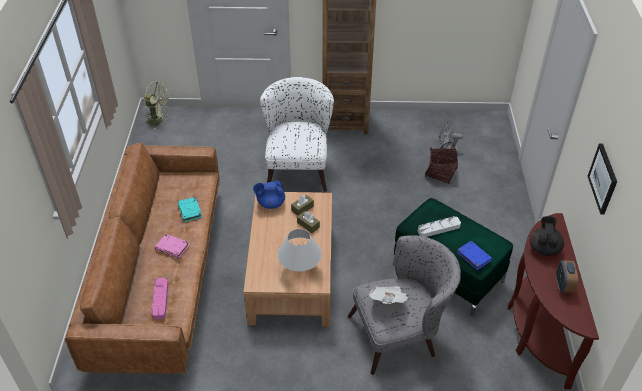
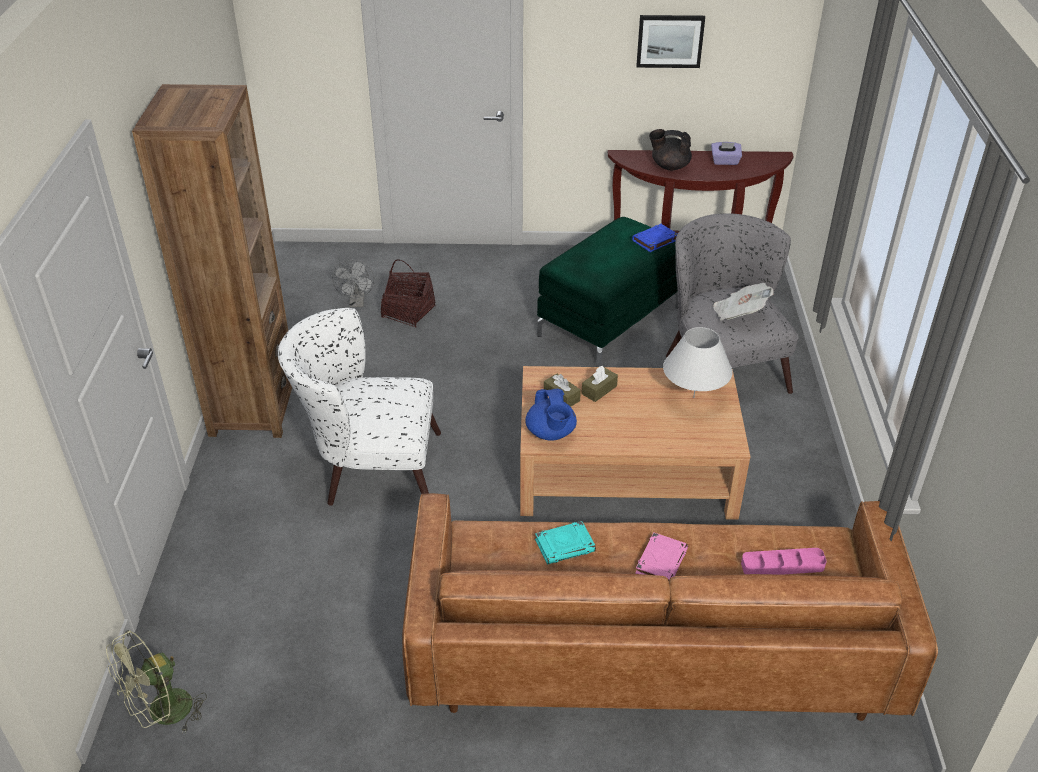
camera: 90 degrees left, 5 degrees down
(159, 120) = (163, 714): green fan -> green fan turned 150 degrees counterclockwise
(438, 228) = (607, 262): grey tray -> none
(563, 285) = (725, 162): alarm clock -> purple tissue box

